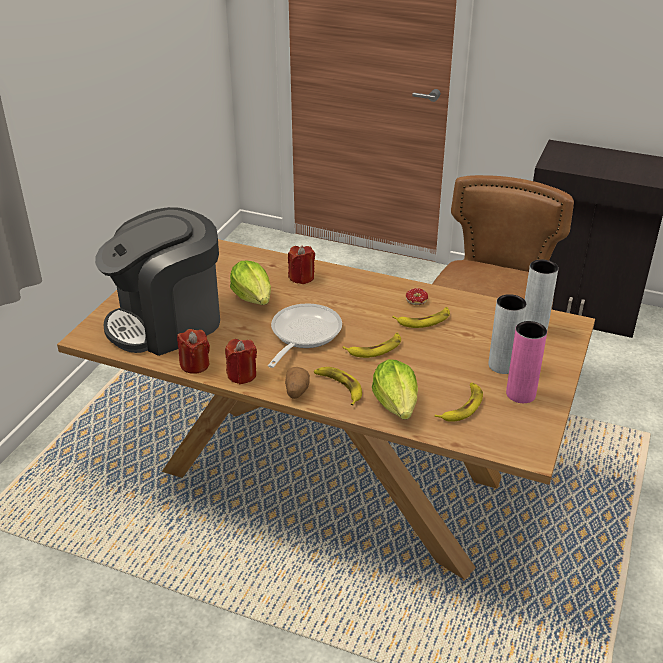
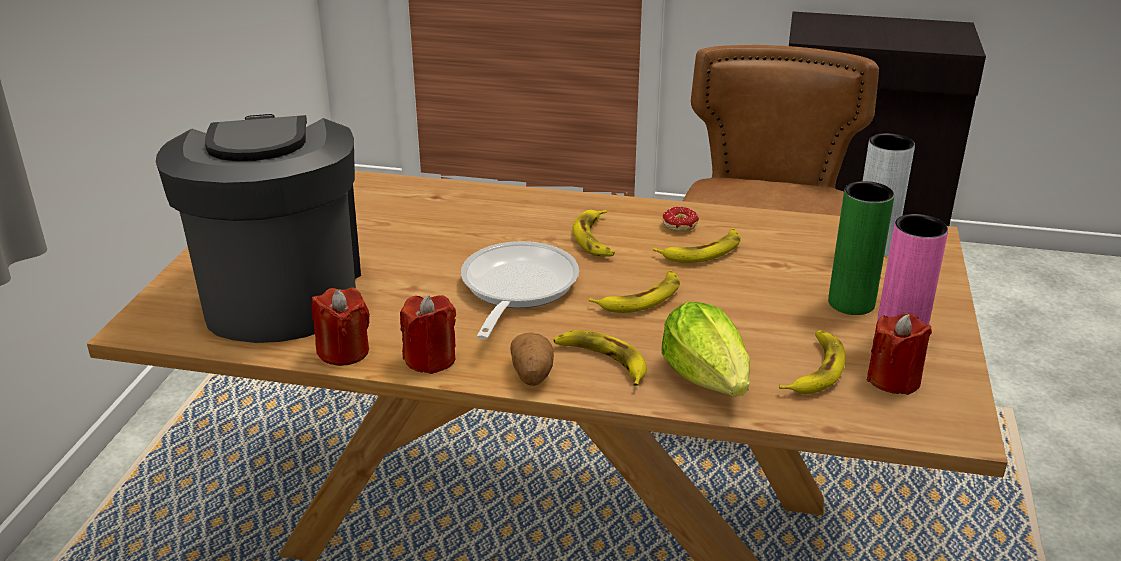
camera: 10 degrees left, 5 degrees down
(167, 322) = (280, 292): coffee machine -> coffee machine turned 120 degrees clockwise
(253, 298) = (418, 244): lettuce -> none
(301, 277) = (488, 209): red candle -> red candle (893, 379)
(361, 305) = (596, 239): none -> banana
(502, 365) = (851, 303): grey vase -> green vase

